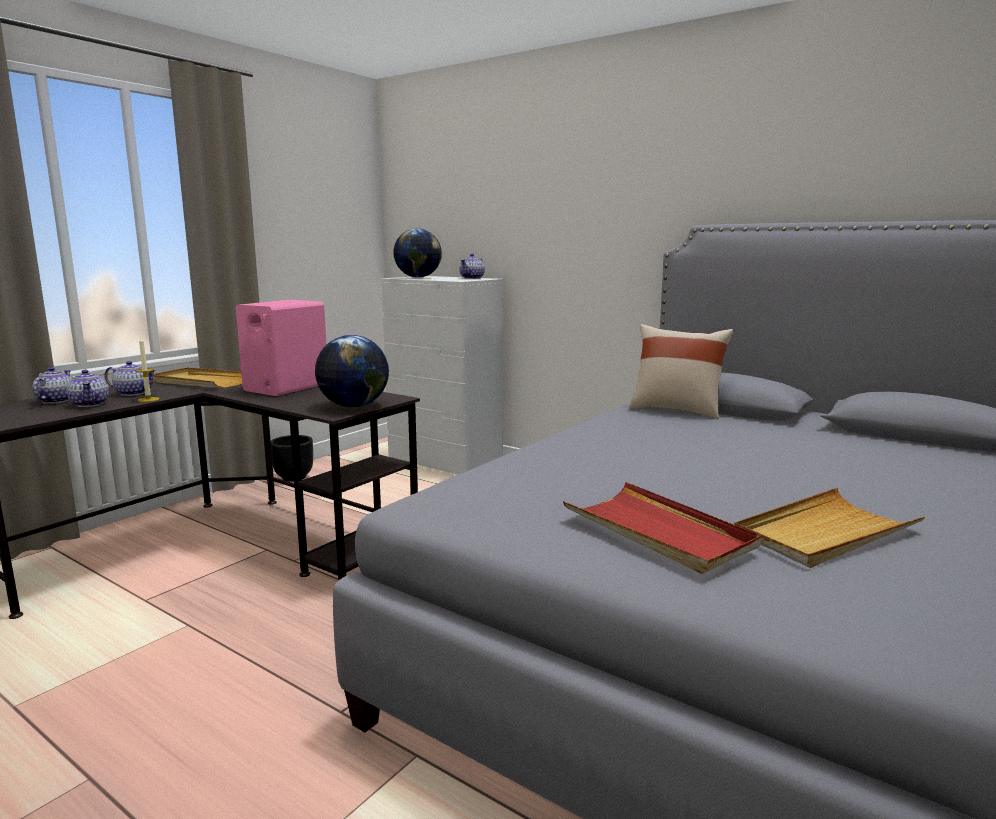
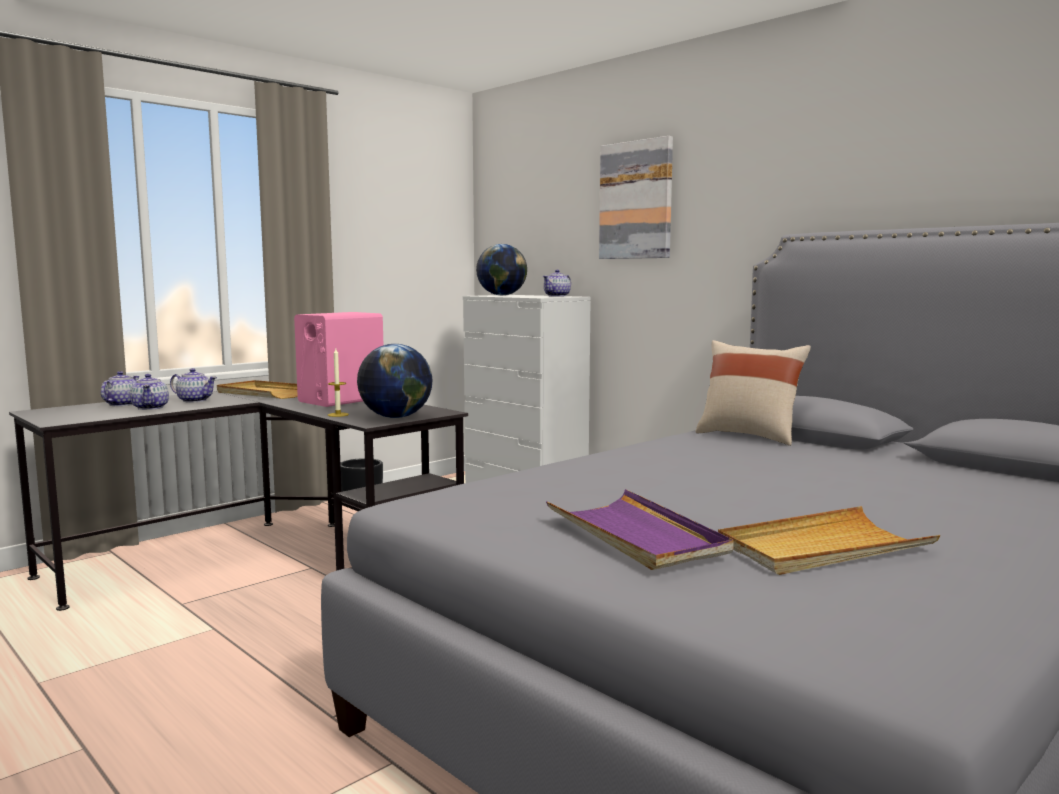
camera: 10 degrees right, 5 degrees down
(148, 399) = (205, 406): candle -> candle (338, 415)
(547, 189) = (636, 200): none -> picture
(658, 532) = (636, 535): red tray -> purple tray

